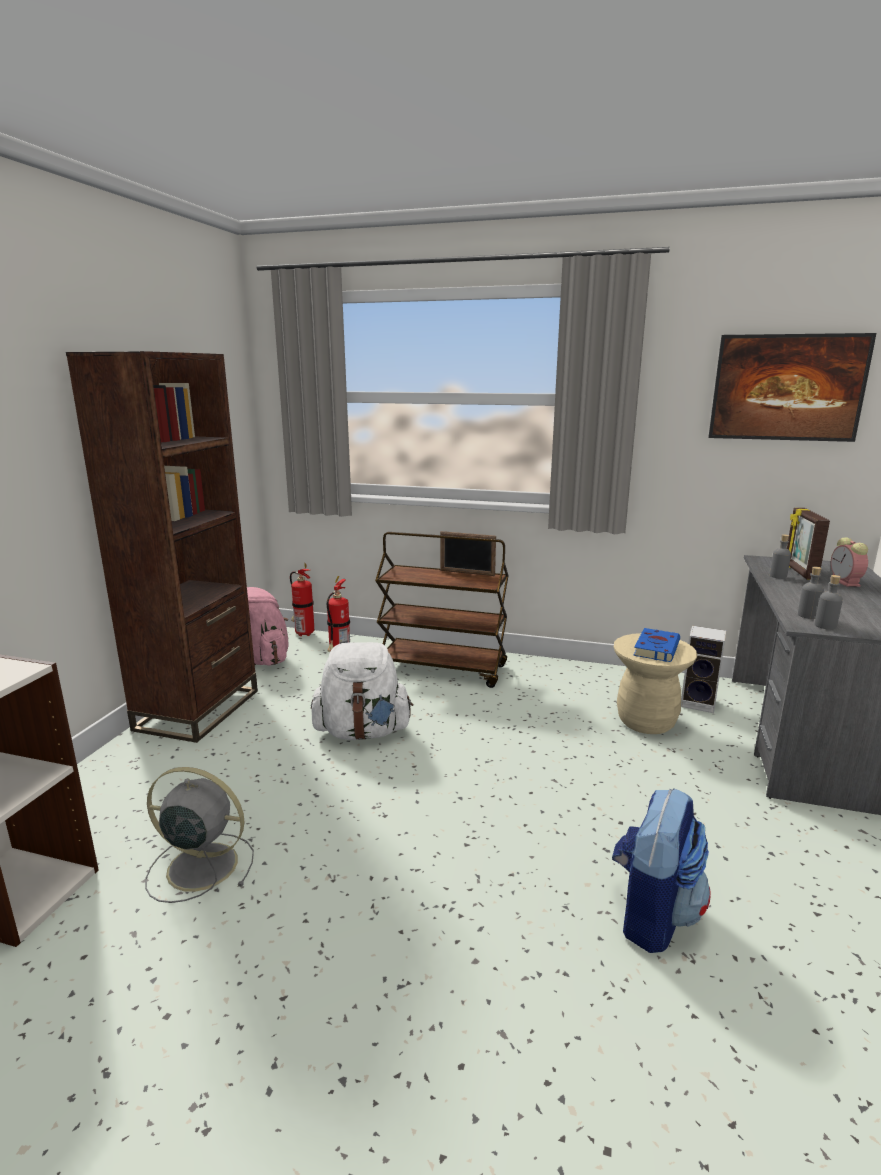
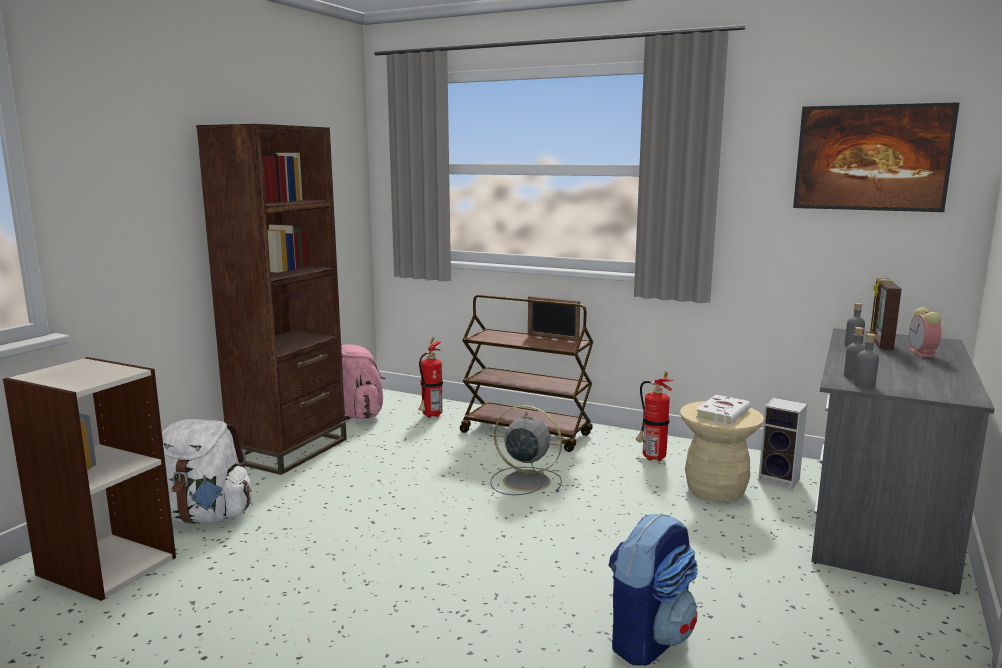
camera: 10 degrees right, 5 degrees down
(199, 866) = (257, 563): grey fan -> grey fan (524, 481)
(303, 633) = (403, 396): fire extinguisher -> fire extinguisher (651, 457)
(362, 732) = (431, 478): white backpack -> white backpack (204, 517)
(656, 648) = (723, 413): blue book -> white book

